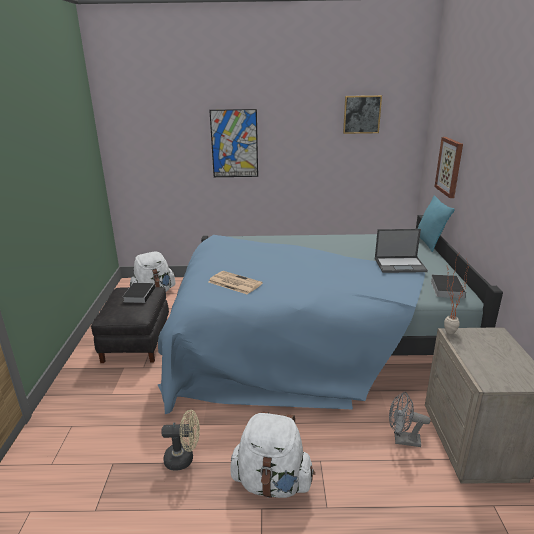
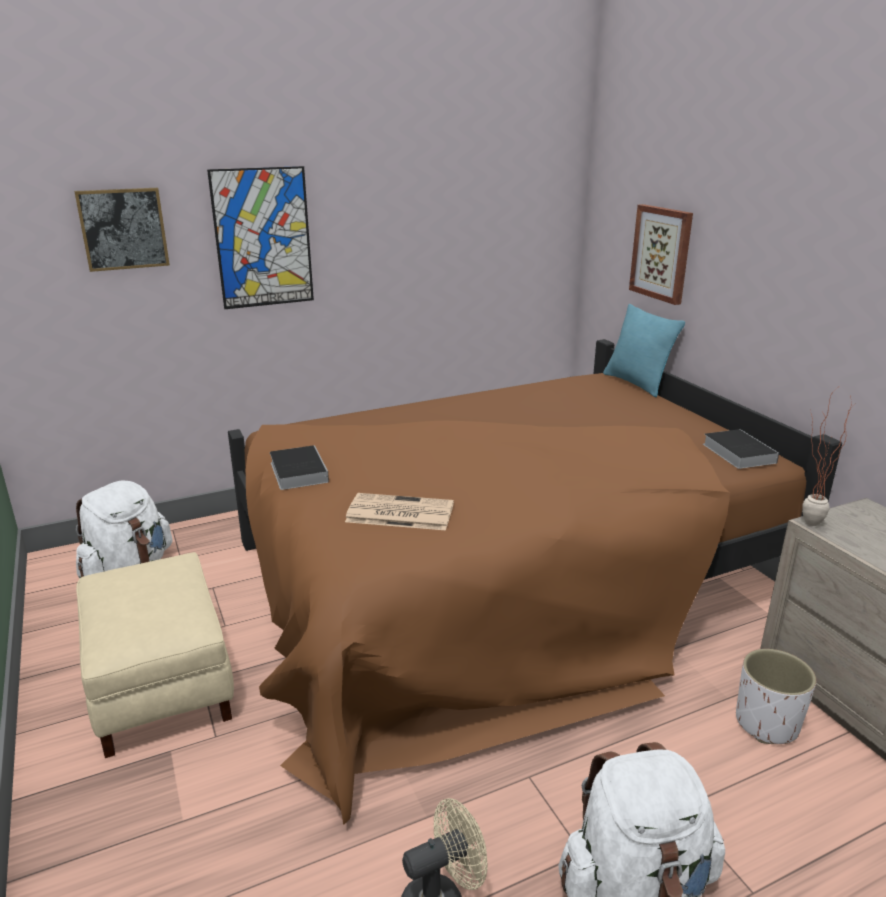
camera: 25 degrees left, 0 degrees up
(137, 342) = (162, 686): black ottoman -> beige ottoman
(139, 294) = (155, 580): book -> book (297, 471)
(312, 337) = (499, 584): blue bed -> brown bed
(361, 114) = (488, 172): picture -> picture (123, 229)
(400, 265) = (641, 426): laptop -> none
(402, 440) = (767, 724): grey fan -> white planter

